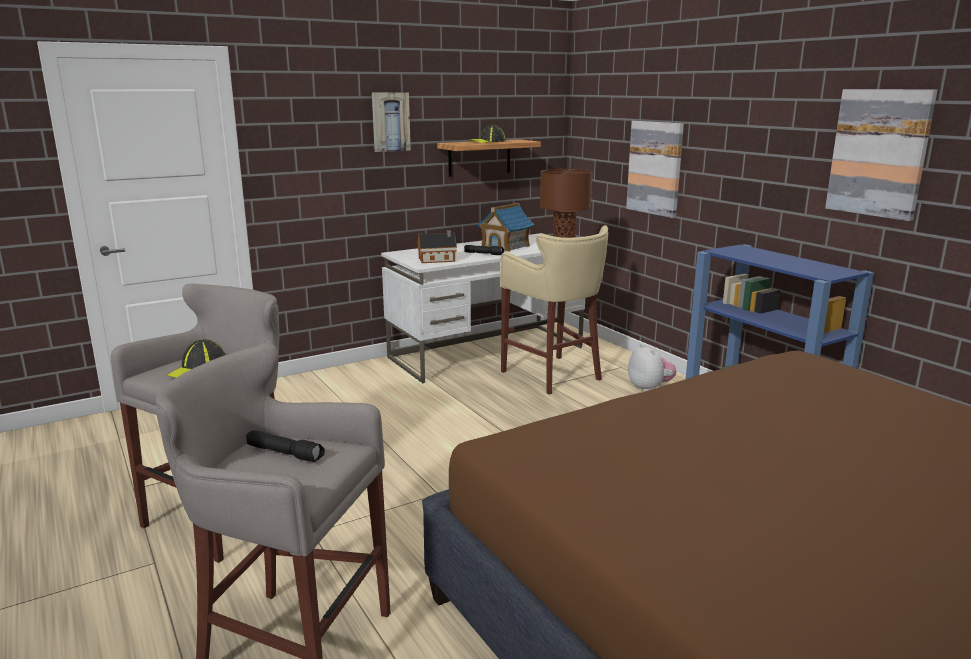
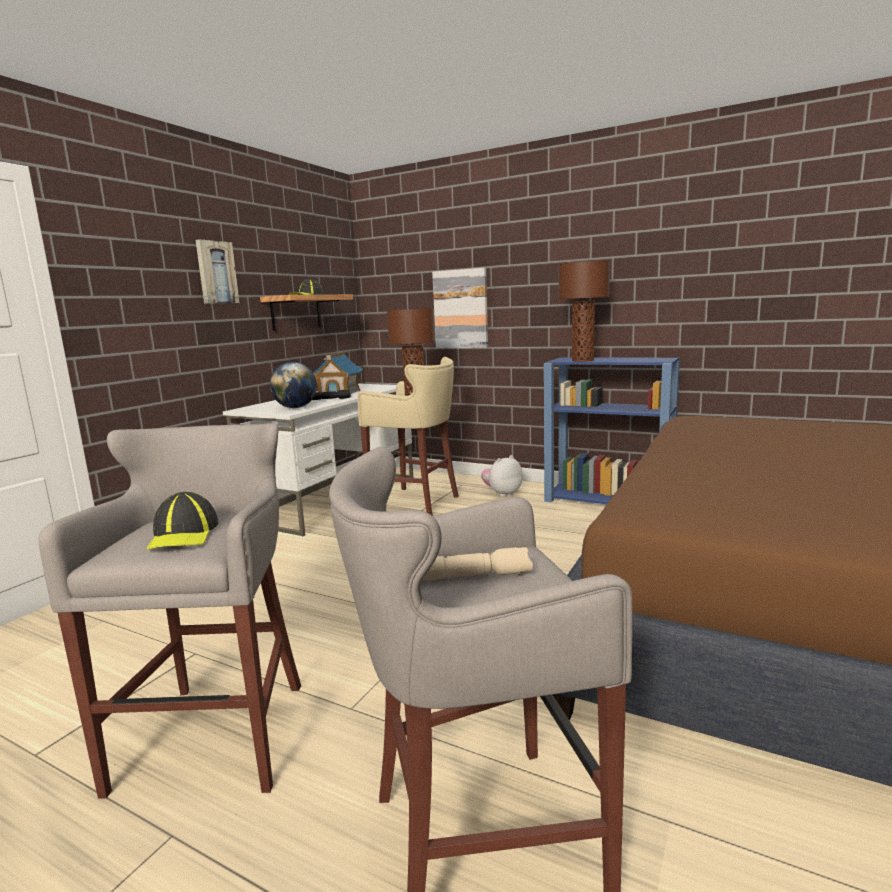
camera: 30 degrees left, 5 degrees down
(286, 453) = (474, 575): black flashlight -> beige flashlight
(438, 260) = (295, 407): toy house -> globe
(649, 388) = (502, 493): plush toy -> plush toy turned 75 degrees counterclockwise
(744, 256) = (582, 360): none -> brown table lamp
(879, 153) = (670, 267): picture -> none

